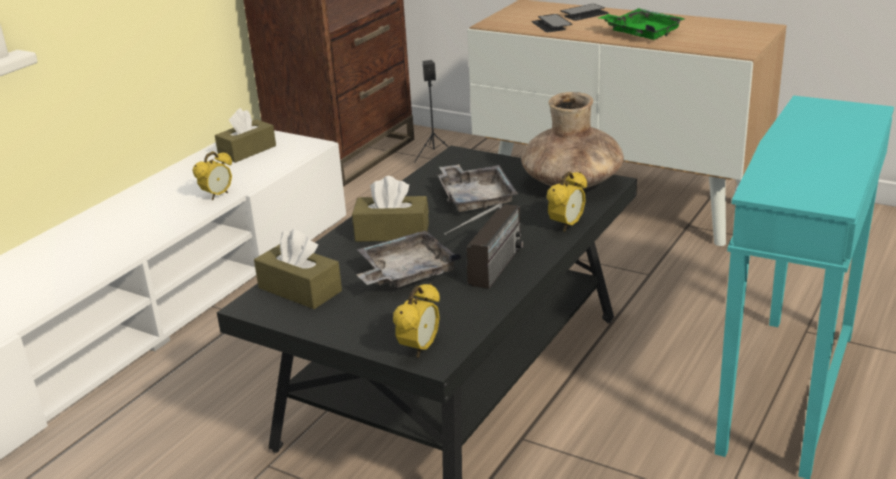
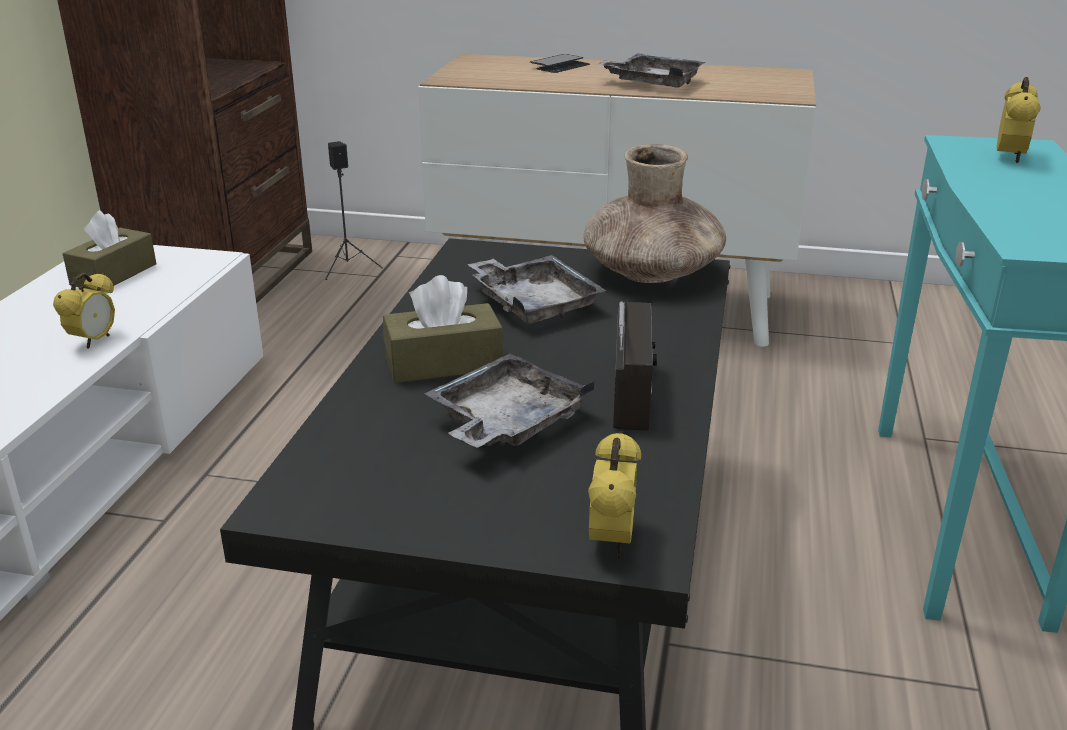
camera: 20 degrees left, 0 degrees up
(300, 289) = (349, 470): brown tissue box -> none
(551, 25) = (529, 78): phone -> none
(567, 226) = (689, 329): alarm clock -> alarm clock (1009, 158)
(642, 33) = (653, 83): green tray -> grey tray

